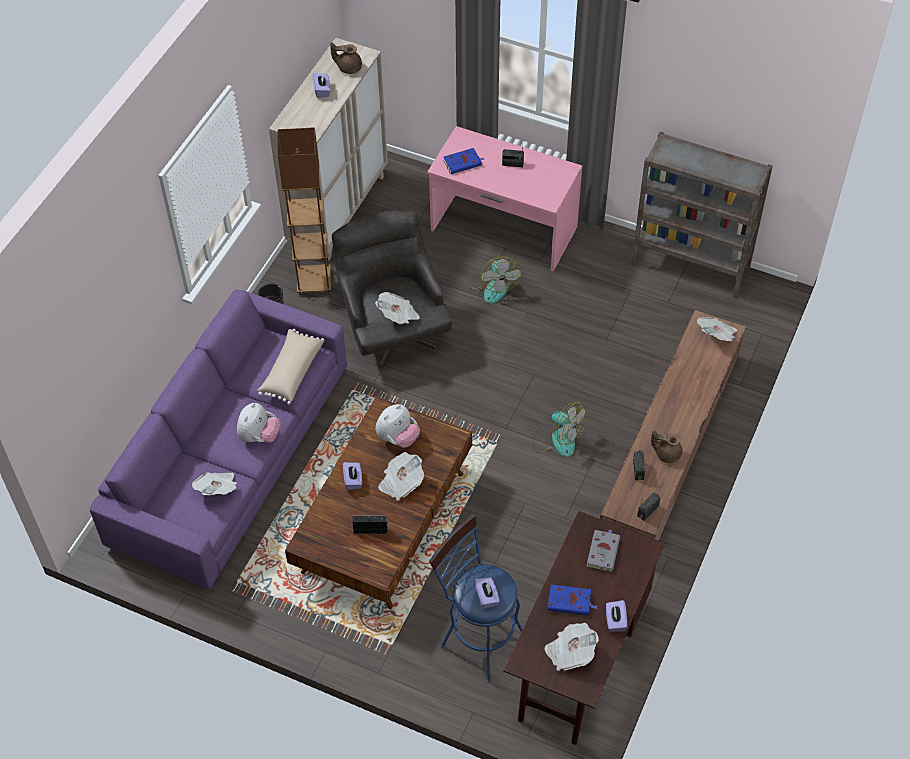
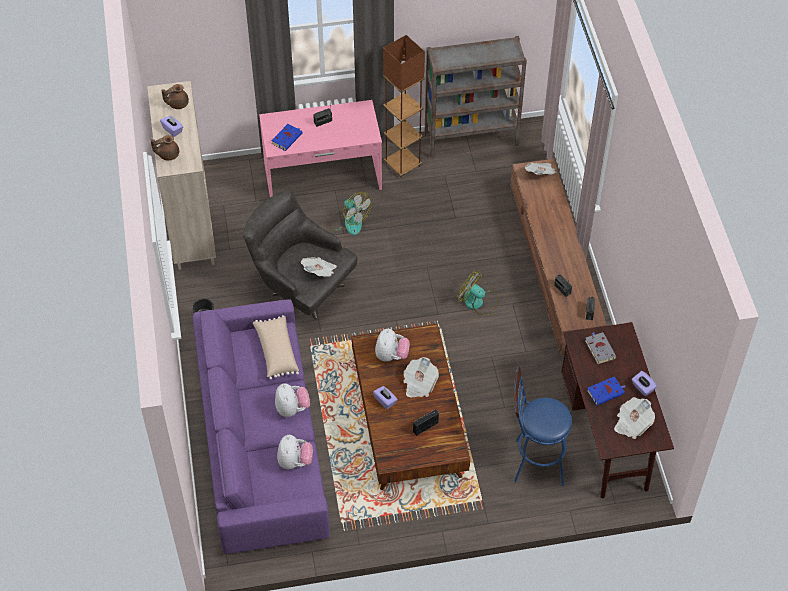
camera: 35 degrees left, 0 degrees up
(218, 489) = (294, 461): newspaper -> plush toy
(314, 282) = (216, 285): brown floor lamp -> brown floor lamp (402, 164)
(486, 597) = (552, 420): purple tissue box -> none
(557, 438) = (478, 302): fan -> fan turned 150 degrees counterclockwise
(666, 453) = (571, 269): brown teapot -> brown teapot (167, 154)

